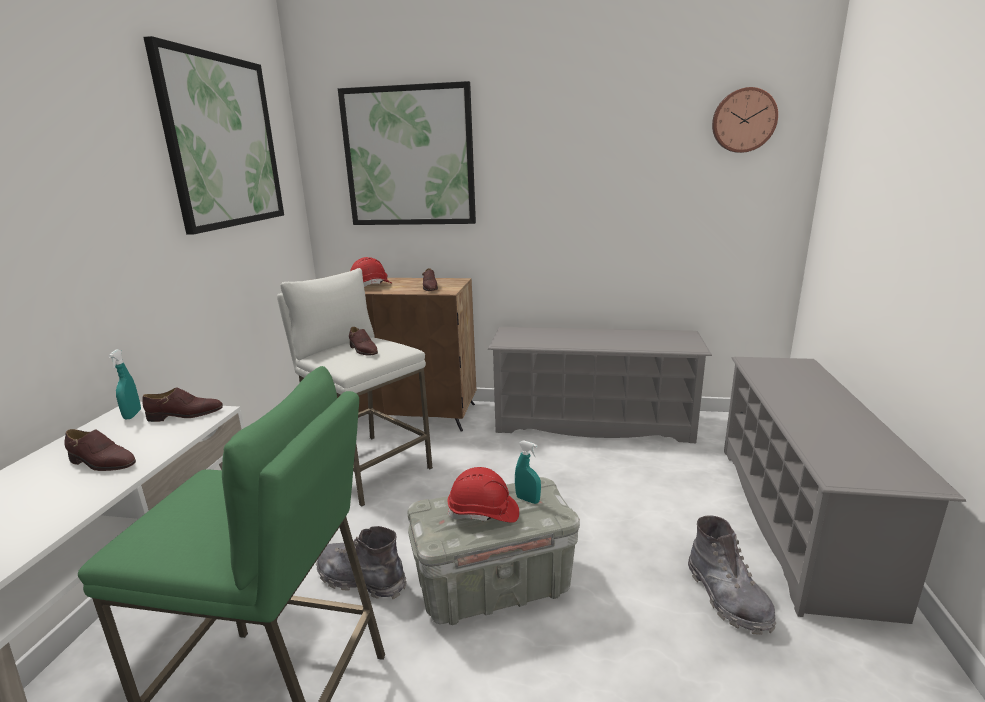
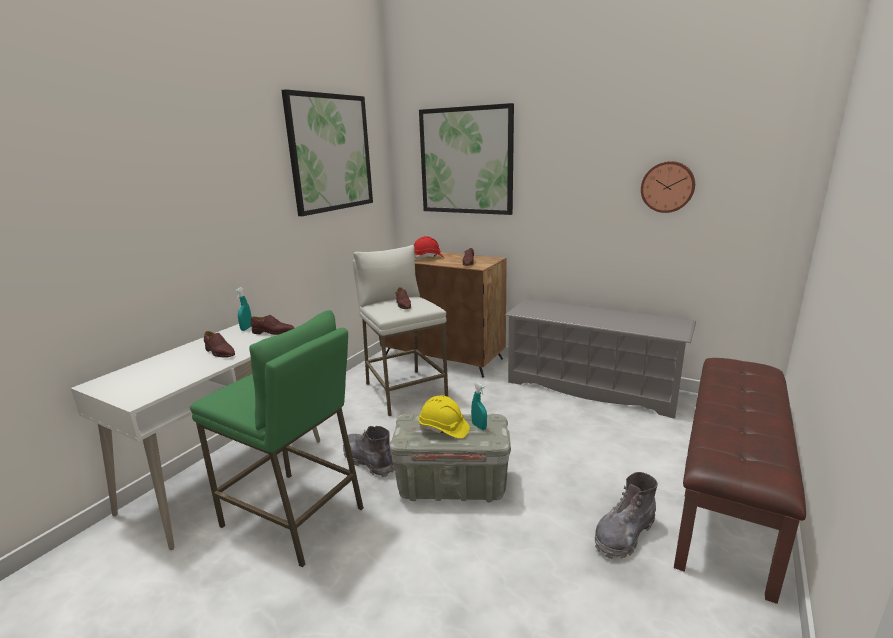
camera: 20 degrees right, 0 degrees up
(483, 513) = (443, 429): red hard hat -> yellow hard hat
(727, 597) = (624, 534): grey boot -> grey boot turned 45 degrees clockwise
(743, 120) = (749, 134): wall clock -> wall clock (667, 187)
(797, 519) = (729, 494): grey shoe rack -> brown bench

